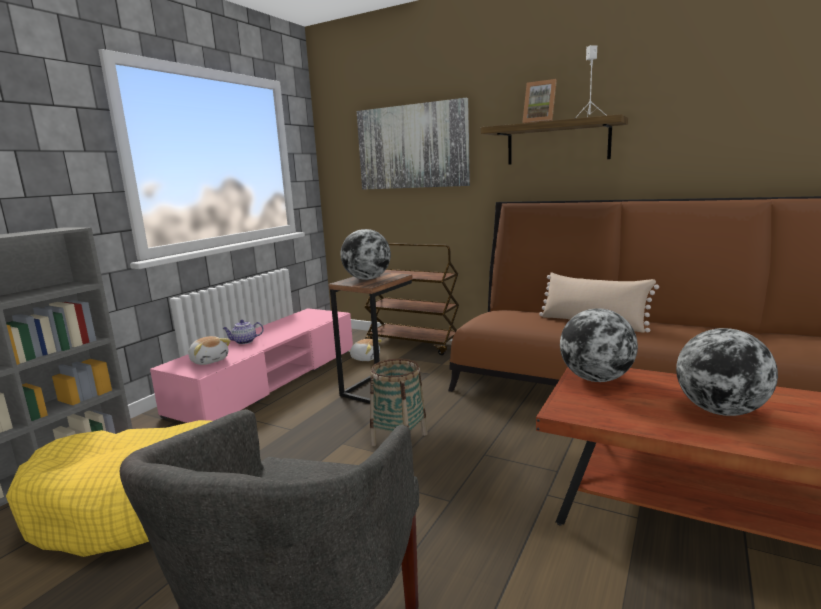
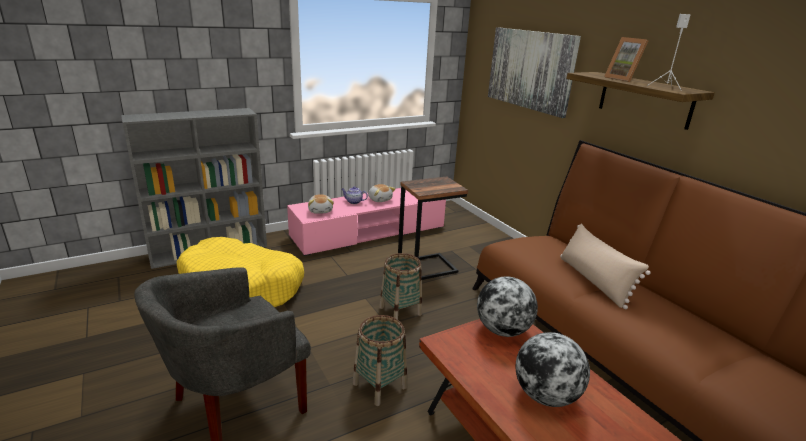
camera: 30 degrees right, 10 degrees up
(365, 358) = (445, 238): plush toy -> plush toy (380, 199)
(367, 279) = (431, 184): globe -> none
(413, 344) = (492, 238): brown cart -> none
(470, 525) = (379, 385): none -> basket

